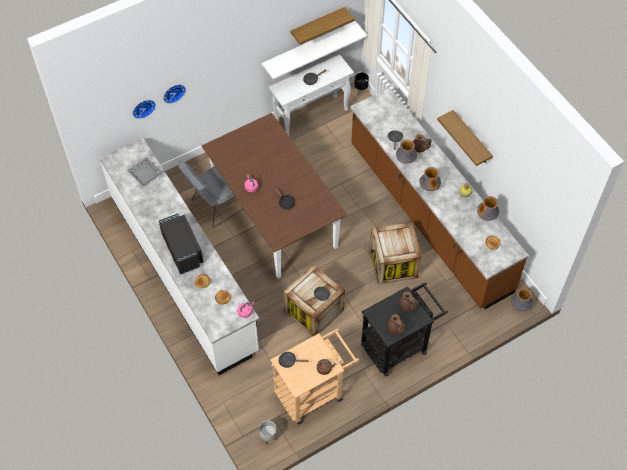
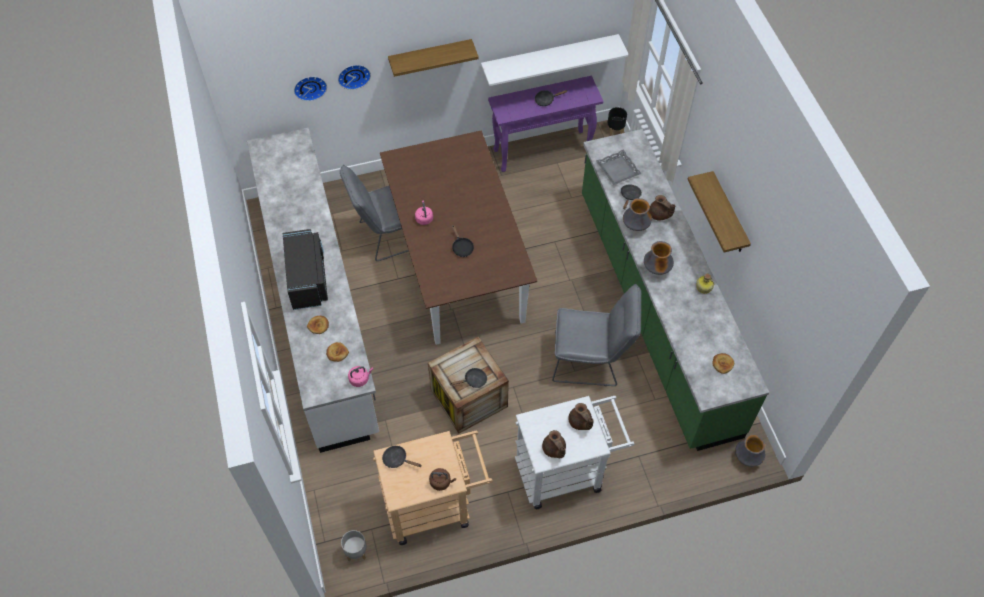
camera: 15 degrees right, 0 degrees up
(145, 173) = (295, 172): grey tray -> grey tray (617, 170)
(312, 116) = (543, 150): white console table -> purple console table
(317, 25) = (564, 28): shelf -> shelf (430, 57)
(393, 263) = (591, 360): crate -> grey chair
(399, 345) = (566, 471): black cart -> white cart
(428, 217) = (655, 310): brown counter -> green counter
(486, 216) = (724, 326): vase -> none

